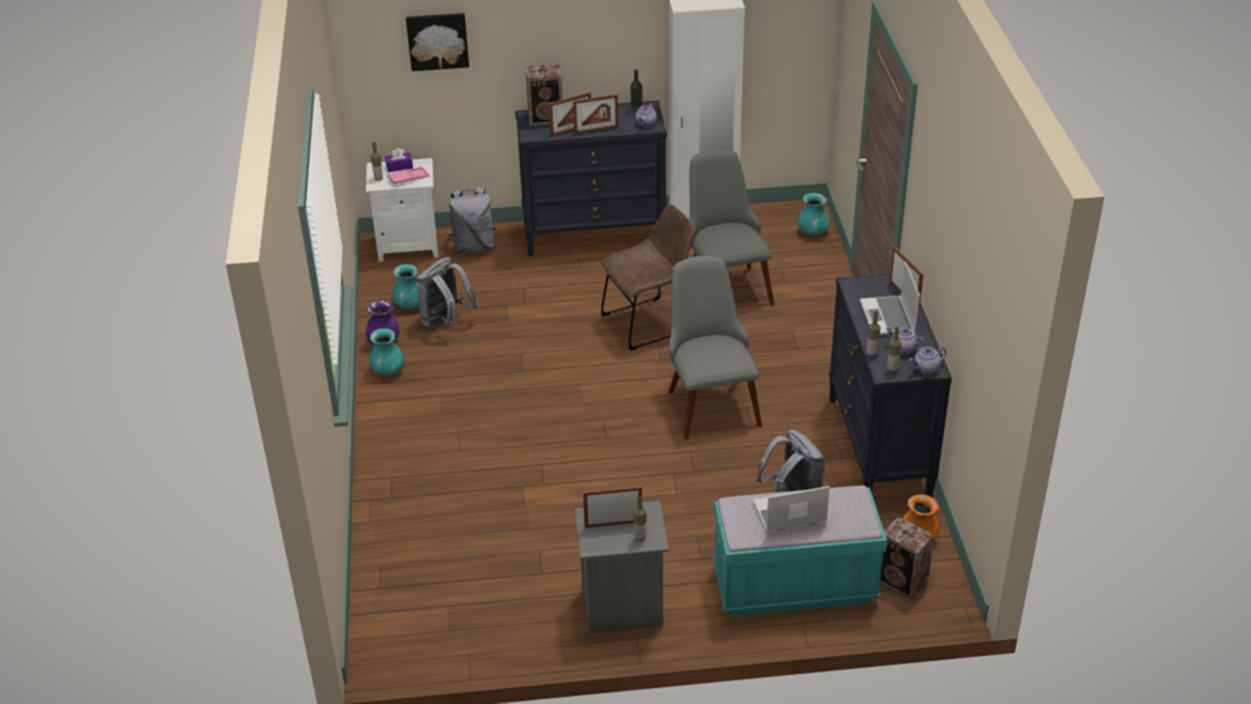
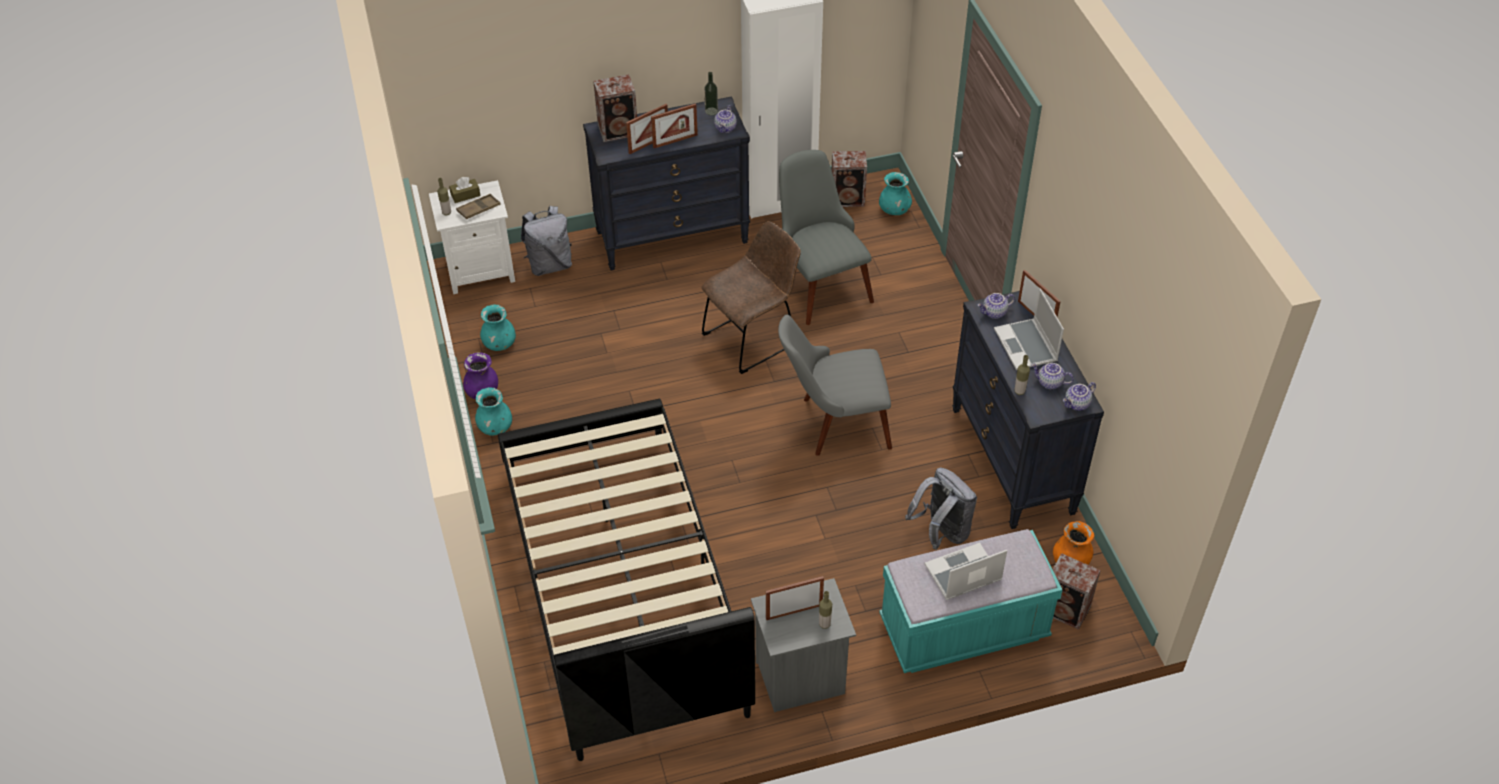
camera: 10 degrees left, 10 degrees up
(399, 167) = (465, 195): purple tissue box -> brown tissue box
(408, 178) = (478, 209): pink tray -> brown tray
(437, 40) = (497, 64): picture -> none
(445, 323) = (542, 362): grey backpack -> none
(471, 513) = (622, 588): none -> black bed
(709, 400) = (833, 424): grey chair -> grey chair turned 75 degrees counterclockwise
(770, 219) = (848, 198): none -> speaker
(864, 288) = (994, 313): none -> teapot
(892, 369) = (1044, 408): bottle -> none

